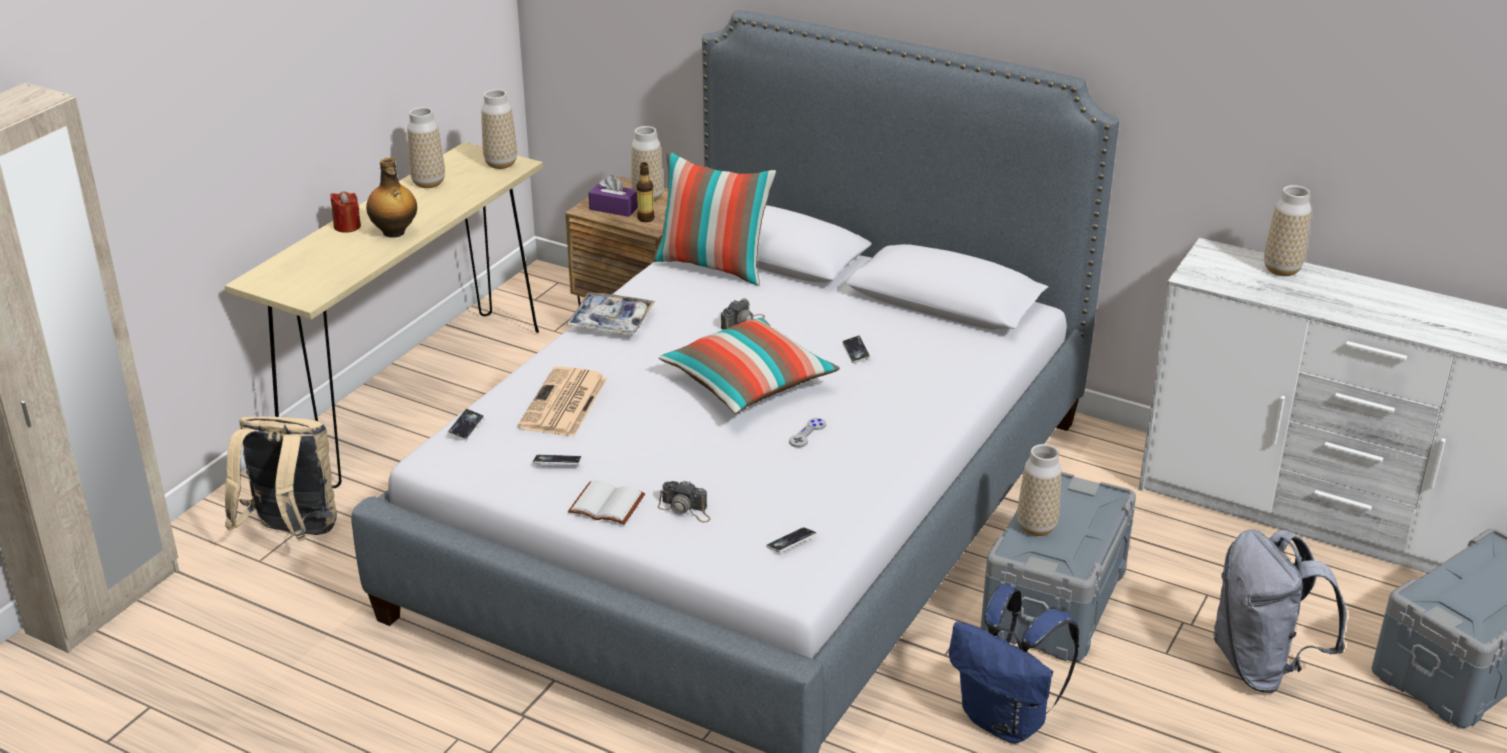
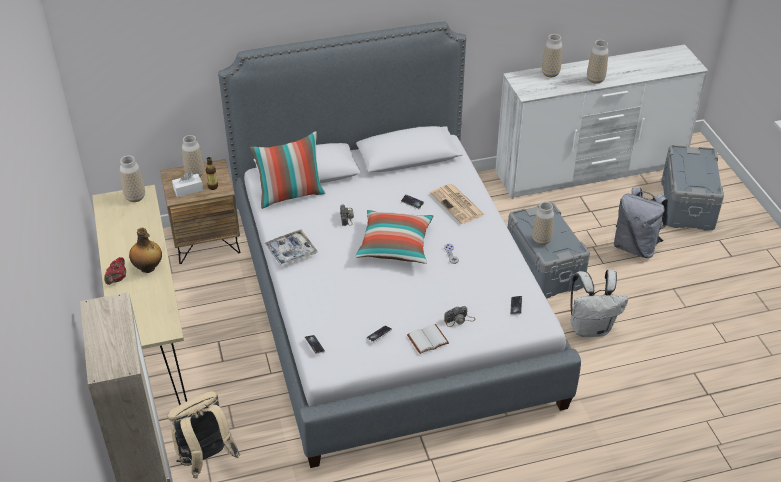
camera: 45 degrees left, 10 degrees up
(347, 226) = (117, 279): red candle -> red teapot
(428, 183) = (116, 230): vase -> vase (595, 79)
(564, 404) = (339, 306): newspaper -> newspaper (458, 204)
(614, 208) = (188, 189): purple tissue box -> white tissue box
(1007, 721) = (591, 328): blue backpack -> white backpack

